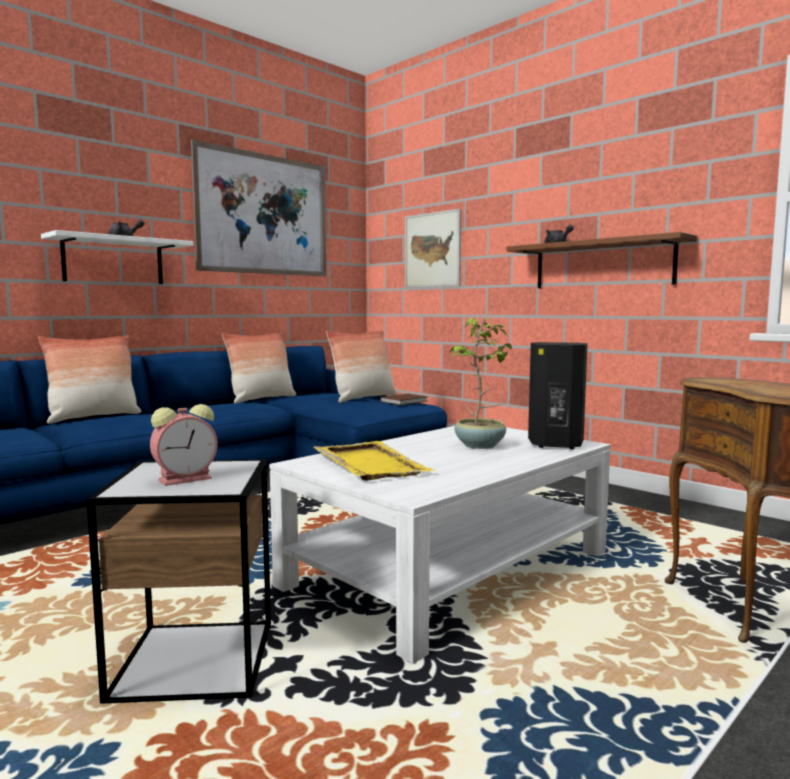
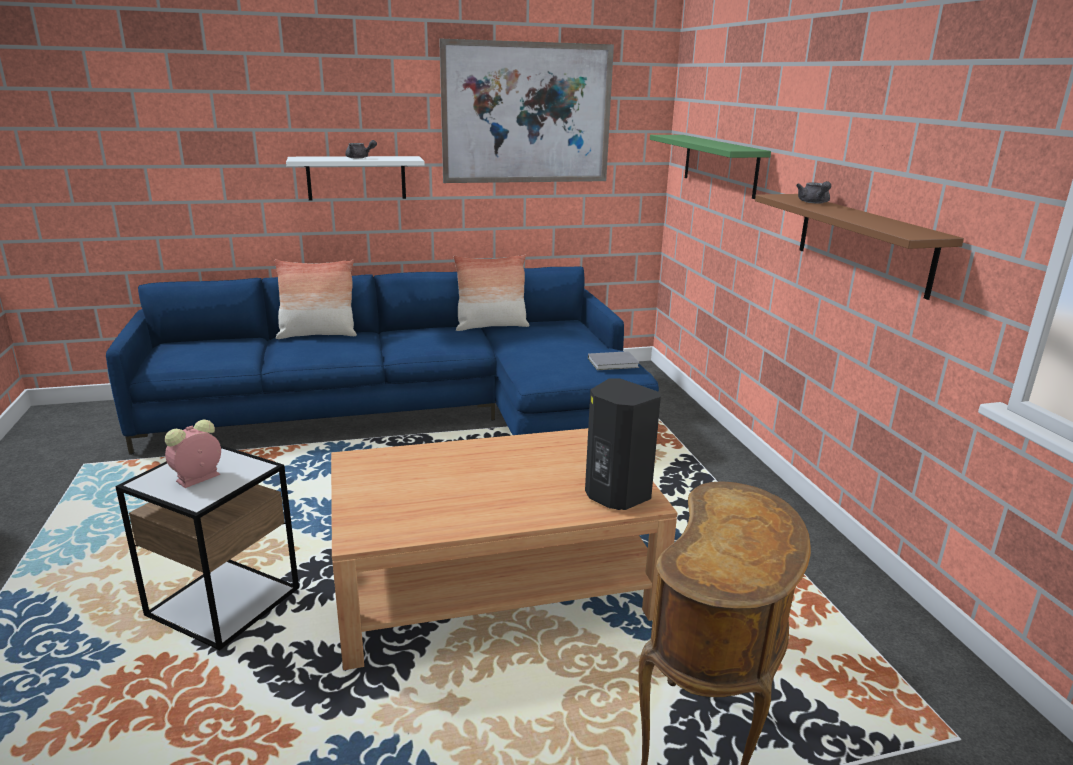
camera: 30 degrees right, 15 degrees up
(187, 479) = (196, 479): alarm clock -> alarm clock turned 135 degrees clockwise
(363, 398) = (583, 347): pillow -> none
(369, 463) = (399, 477): yellow tray -> none
(405, 401) = (614, 363): brown book -> grey book
(432, 250) = (719, 165): picture -> green shelf
(450, 569) = (495, 582): white coffee table -> brown coffee table
(481, 445) = (539, 476): potted plant -> none

